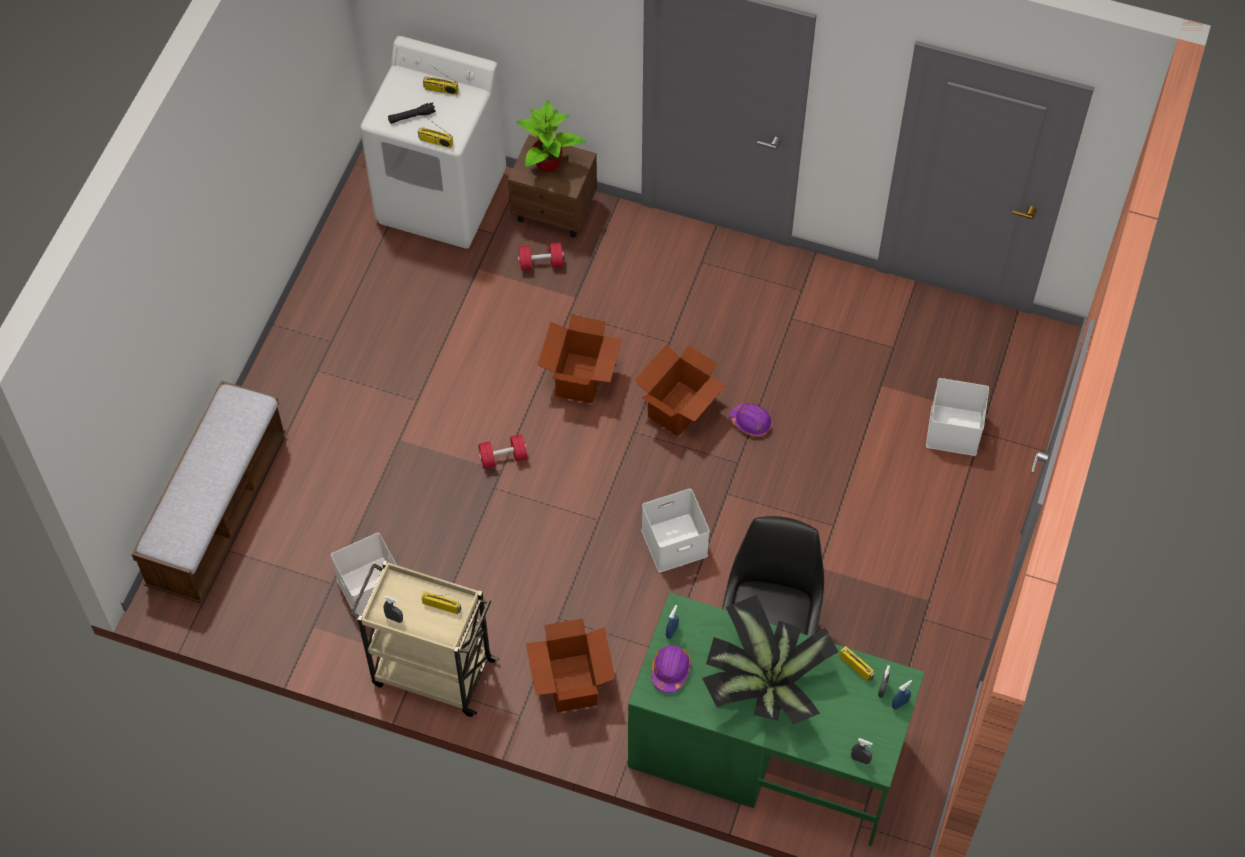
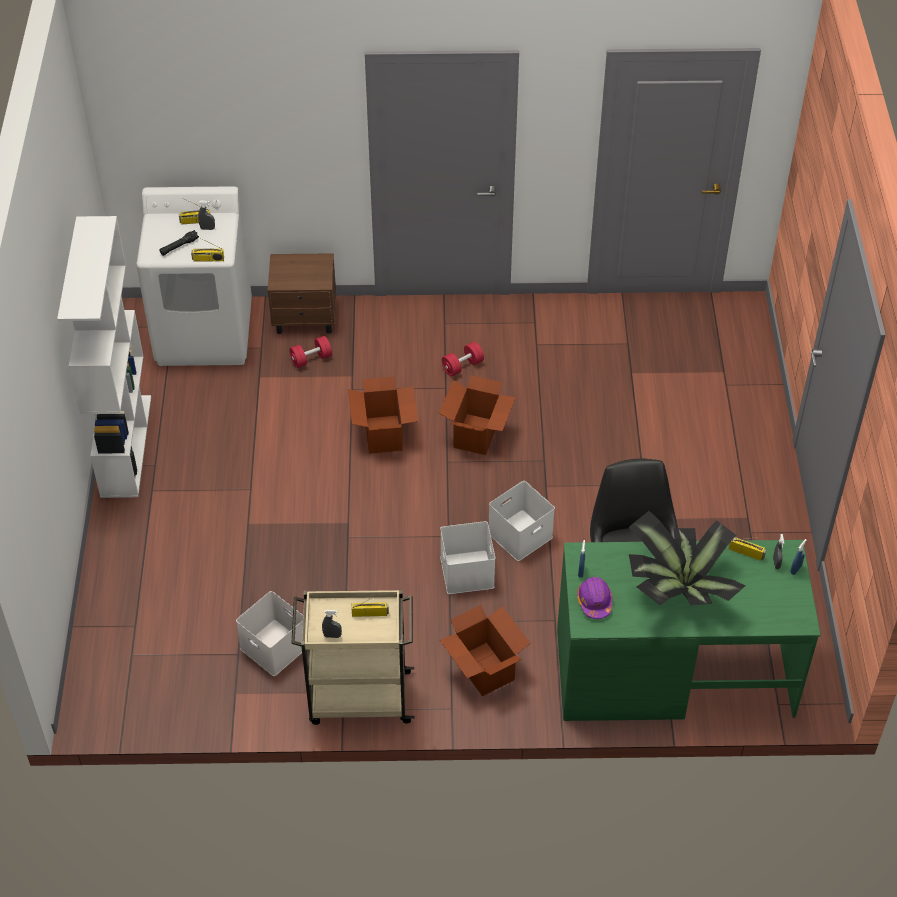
camera: 20 degrees left, 10 degrees down
(218, 510) = (108, 626): bench -> none
(310, 308) = (125, 445): none -> white bookcase
(503, 457) = (345, 512): red dumbbell -> red dumbbell (462, 366)
(548, 164) = (296, 271): potted plant -> none
(751, 422) = (540, 428): purple hard hat -> none
(860, 759) = (786, 621): grey spray bottle -> grey spray bottle (207, 228)
(955, 431) = (705, 389): white storage box -> white storage box (468, 573)

